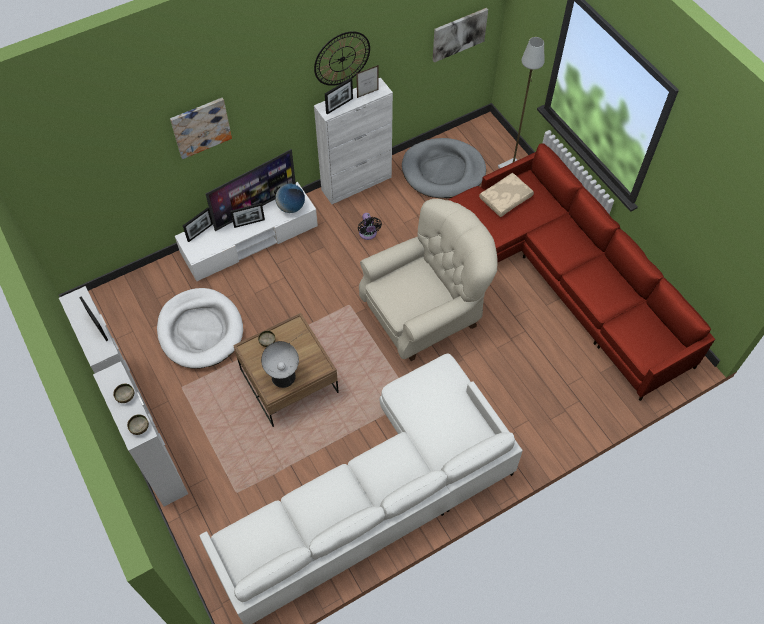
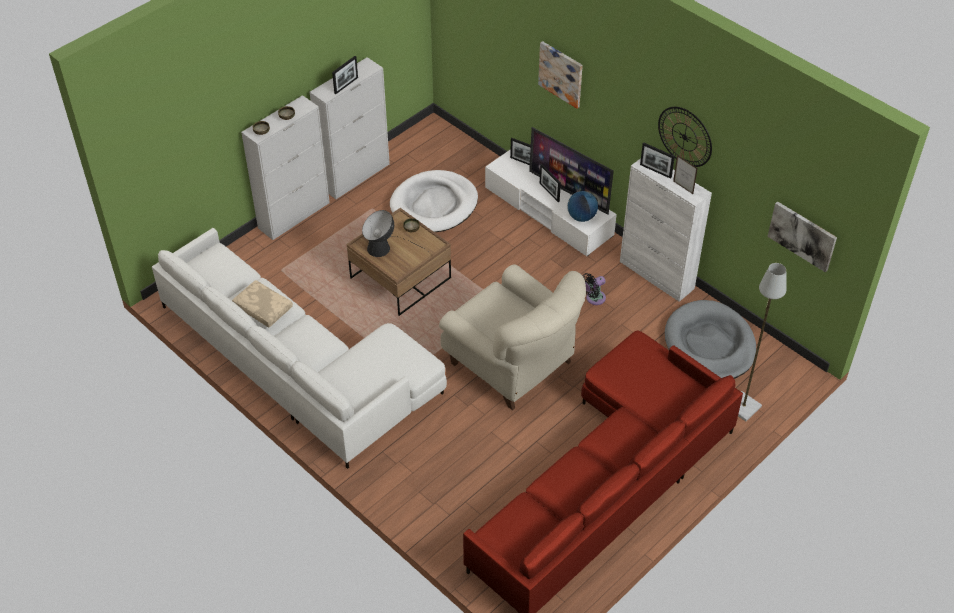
camera: 75 degrees right, 10 degrees down
(506, 199) = (659, 378): beige pillow -> beige pillow (262, 308)

